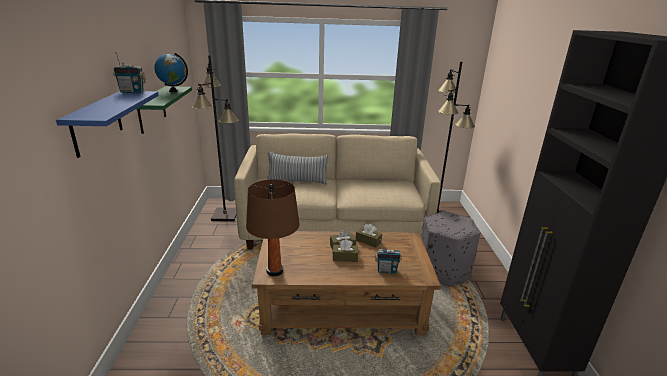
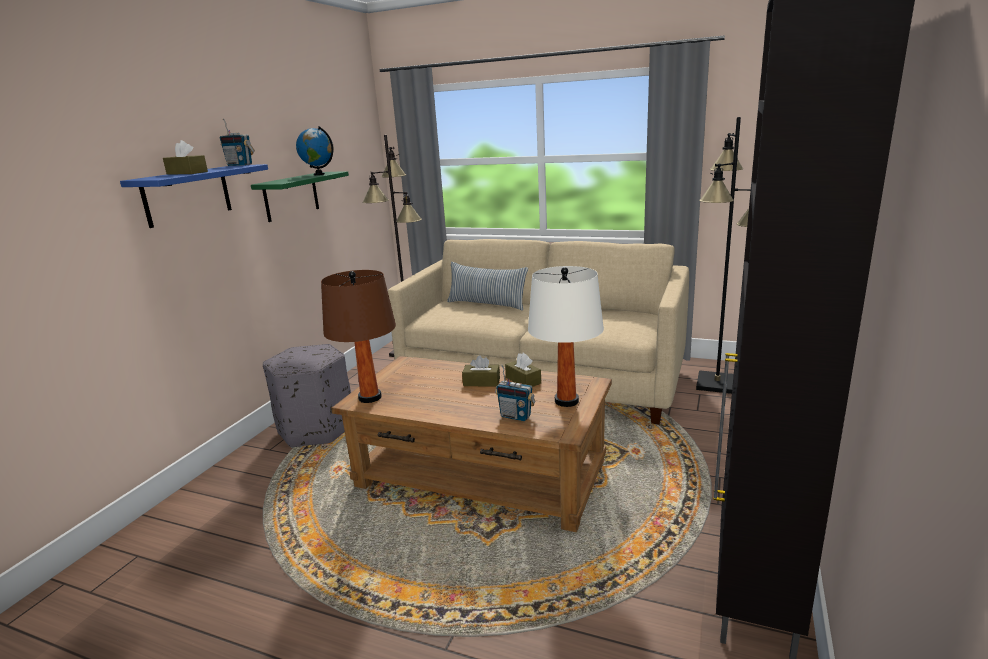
camera: 25 degrees right, 5 degrees down
(345, 257) = (472, 395): brown tissue box -> brown tissue box (187, 173)
(407, 254) = (566, 401): none -> white table lamp
(443, 270) = (673, 455): grey ottoman -> grey ottoman (316, 429)

